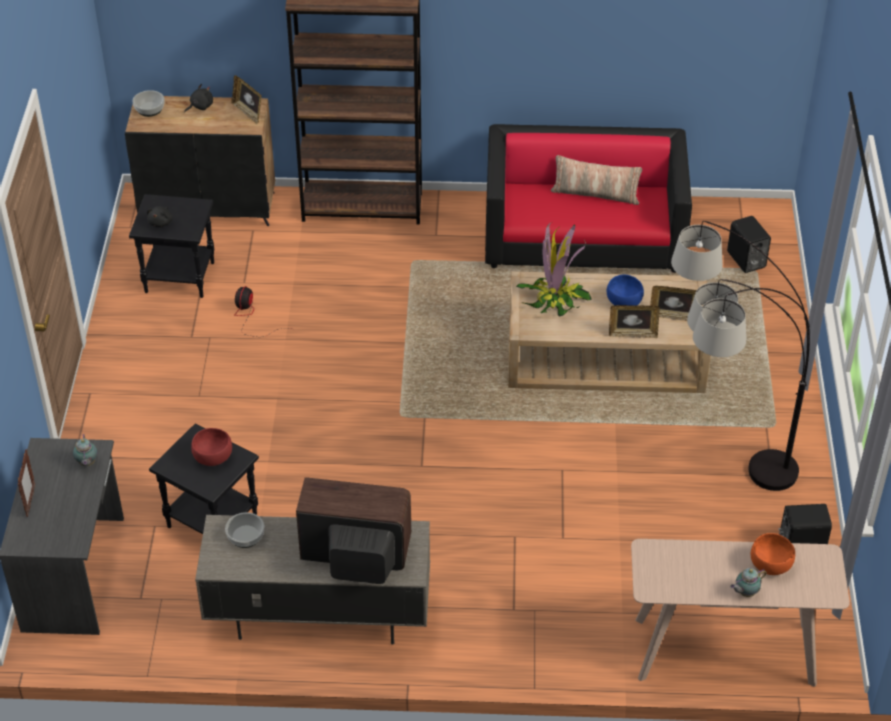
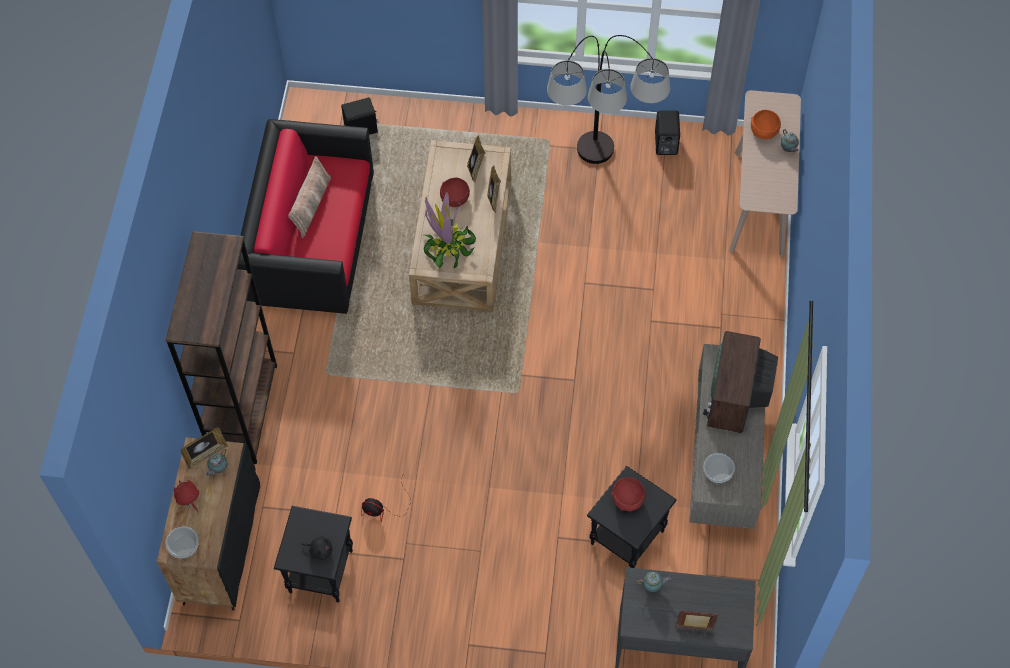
camera: 85 degrees left, 15 degrees up
(200, 106) = (188, 498): black plush toy -> red plush toy
(231, 122) = (218, 469): none -> teapot
(624, 302) = (455, 199): blue bowl -> red bowl

